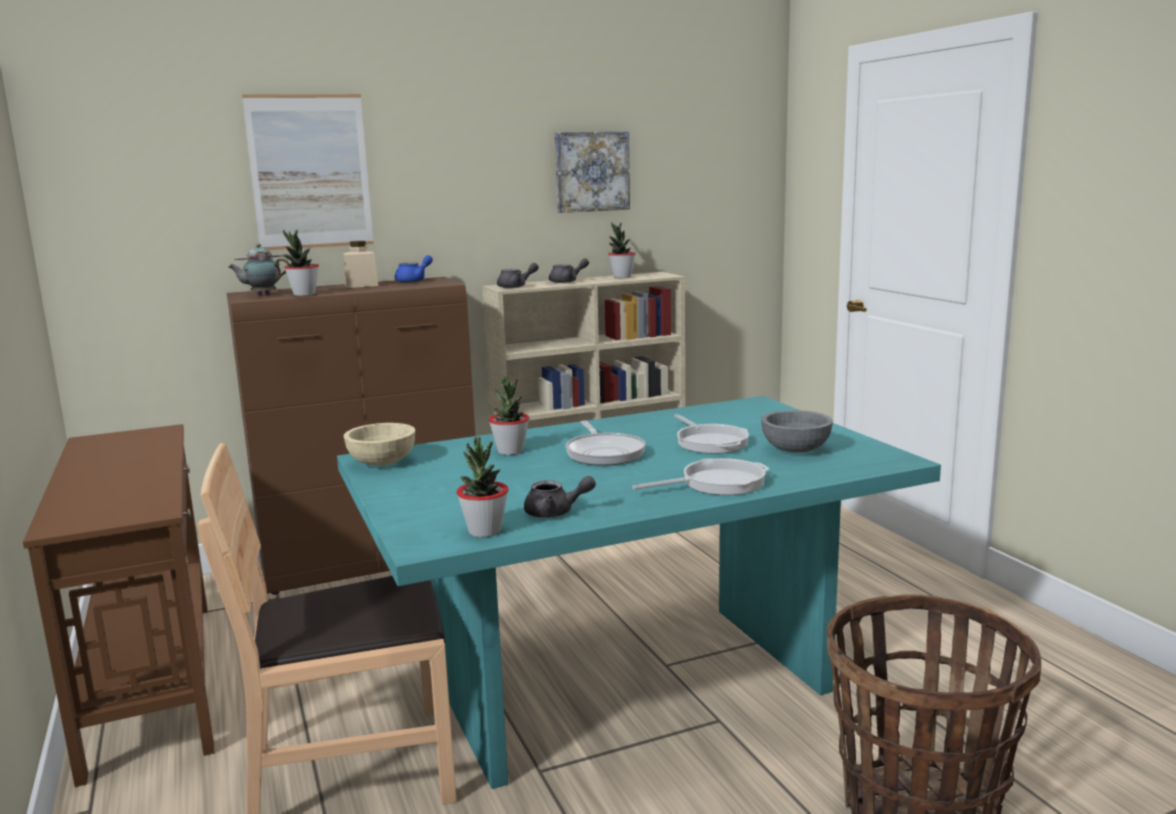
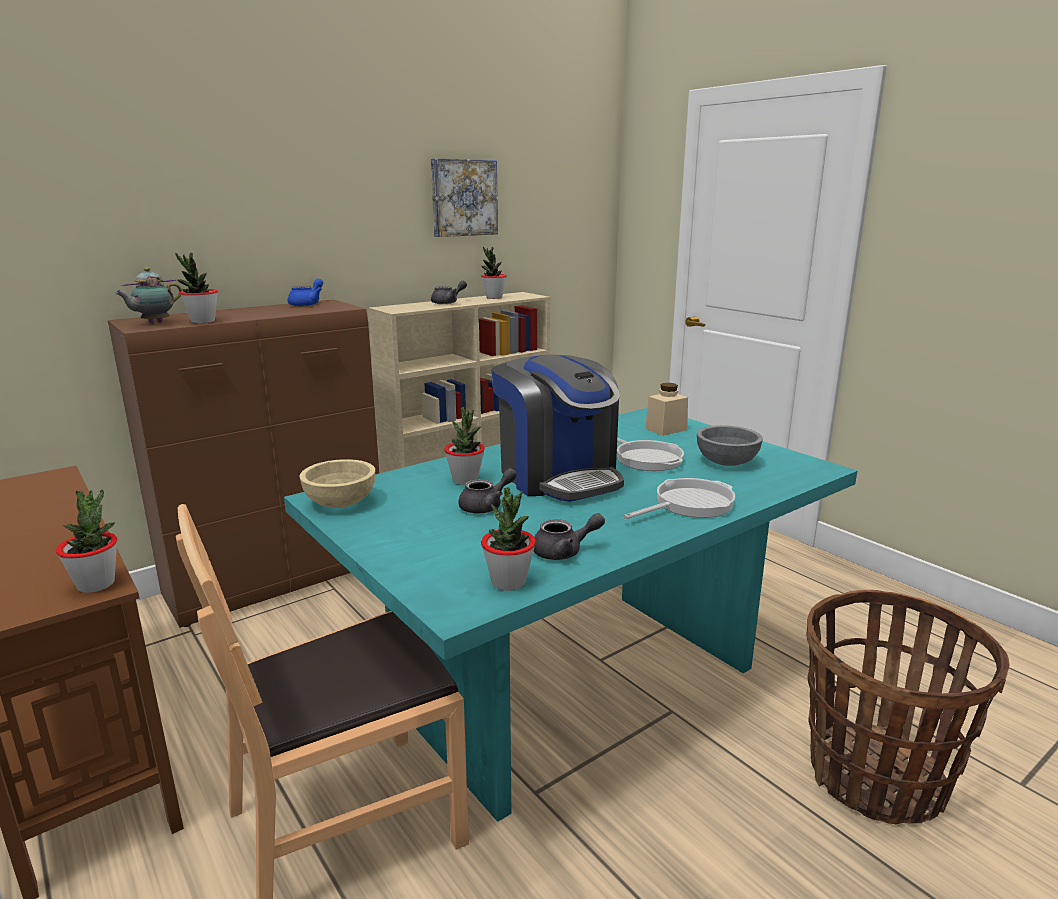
camera: 15 degrees left, 5 degrees up
(153, 509) = (96, 584): none -> potted plant
(310, 172) = (191, 190): picture -> none
(361, 285) = (256, 310): beige jar -> beige jar (666, 429)
(516, 286) = (404, 308): grey teapot -> grey teapot (487, 506)
(604, 453) = (558, 476): frying pan -> coffee machine

